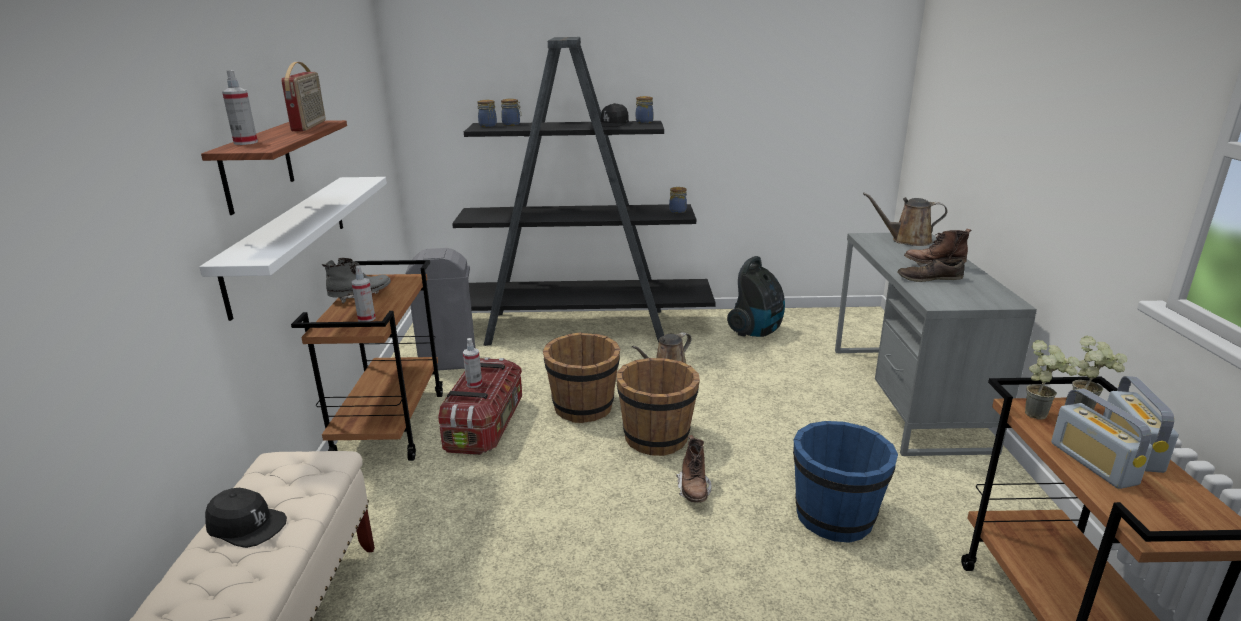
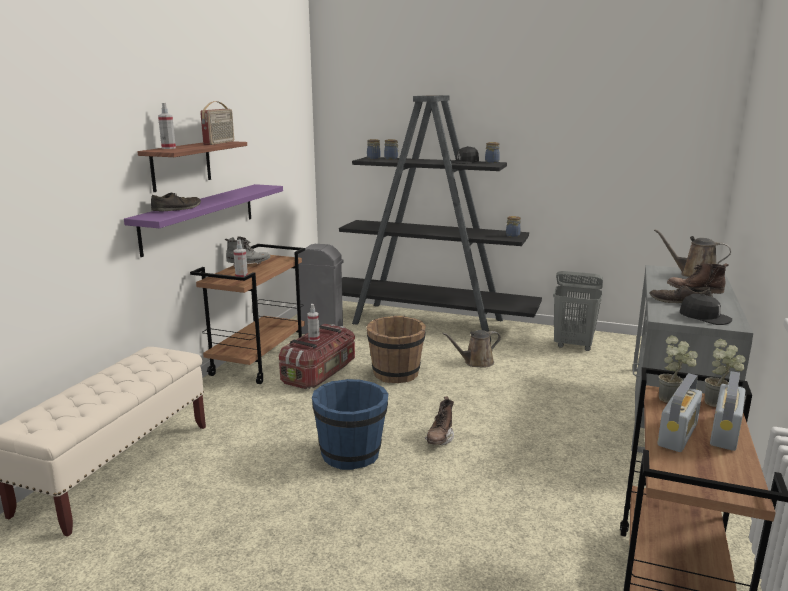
camera: 20 degrees right, 5 degrees down
(246, 526) = (113, 378): black cap -> black cap (704, 317)
(272, 236) = (177, 209): none -> brown shoe
(289, 239) = (200, 217): white shelf -> purple shelf
(657, 438) = (436, 402): brown bucket -> none
(757, 331) = (573, 345): vacuum cleaner -> grey laundry basket
(835, 517) = (538, 478): blue bucket -> blue bucket (351, 454)
(1093, 463) = (677, 434): radio -> radio turned 150 degrees counterclockwise

